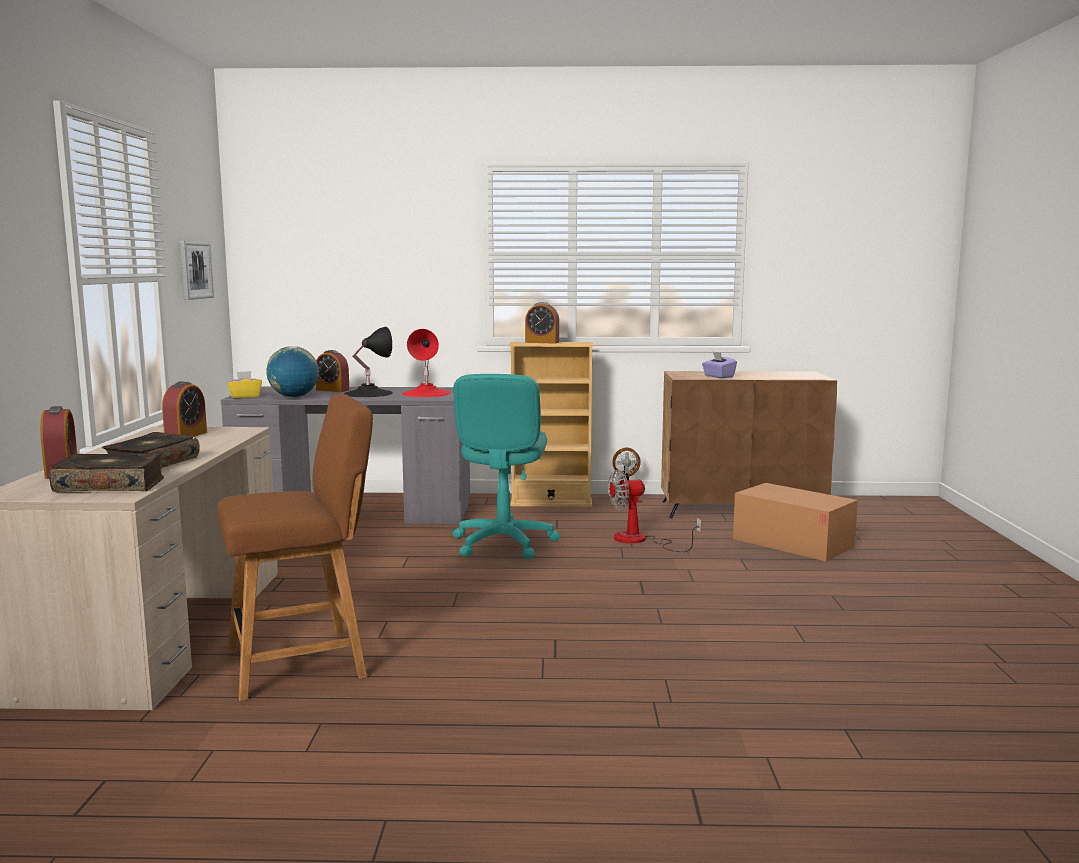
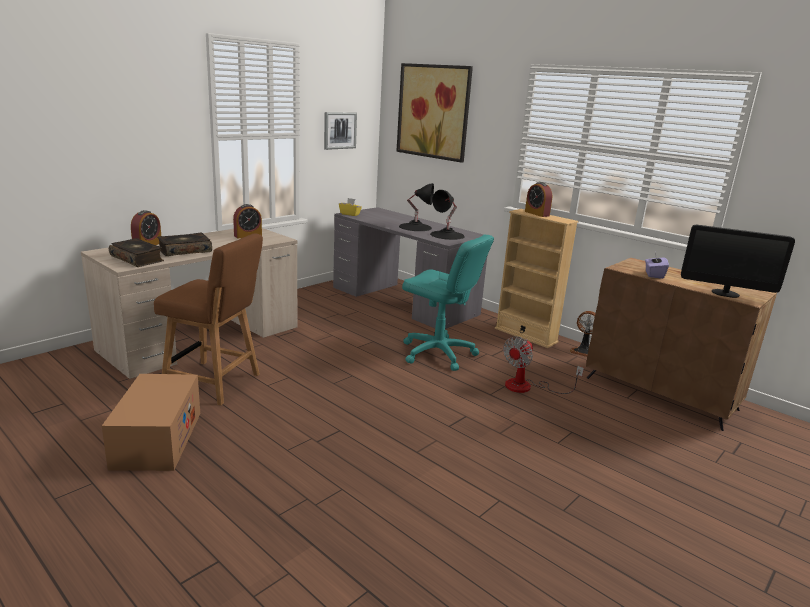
camera: 40 degrees right, 10 degrees up
(294, 397) = (371, 220): globe -> none
(332, 390) = (405, 219): alarm clock -> none
(333, 234) = (433, 111): none -> picture
(427, 393) = (447, 235): red table lamp -> black table lamp
(503, 543) = (438, 353): turquoise office chair -> turquoise office chair turned 105 degrees counterclockwise
(640, 541) = (527, 387): fan -> fan turned 75 degrees counterclockwise
(792, 543) = (644, 438): cardboard box -> cardboard box (157, 439)
(794, 377) = (725, 293): none -> monitor

